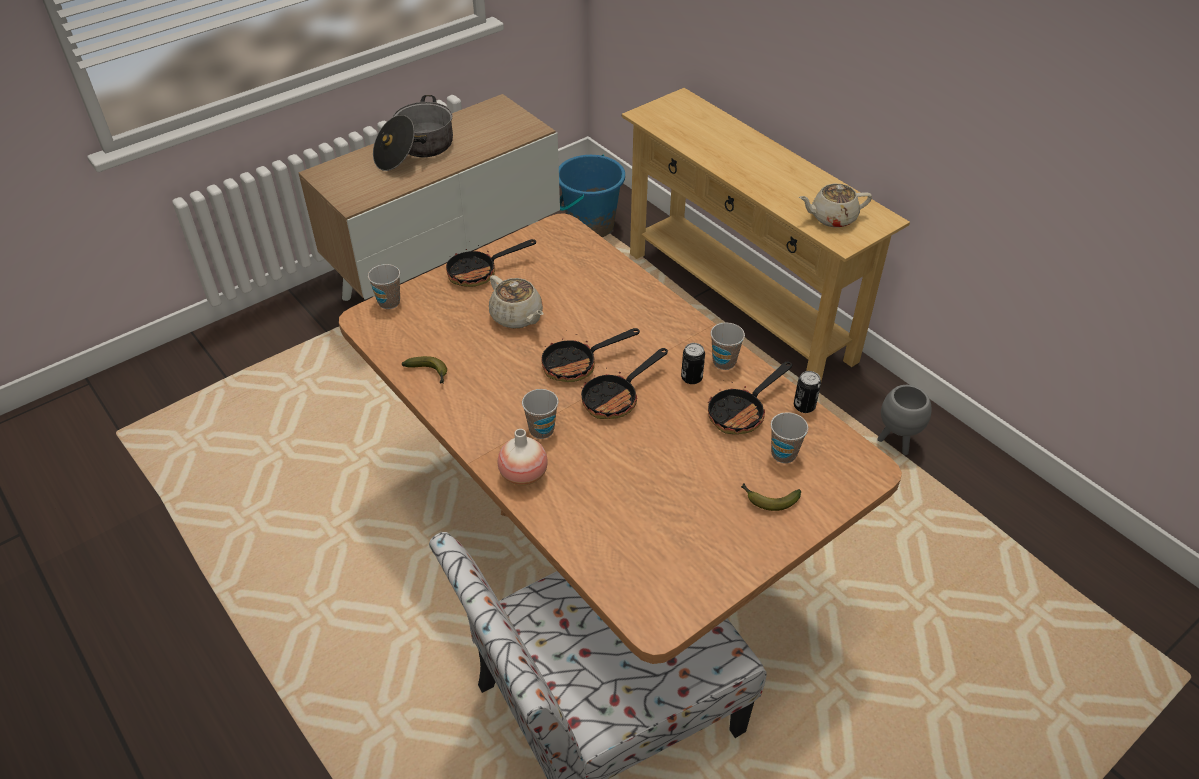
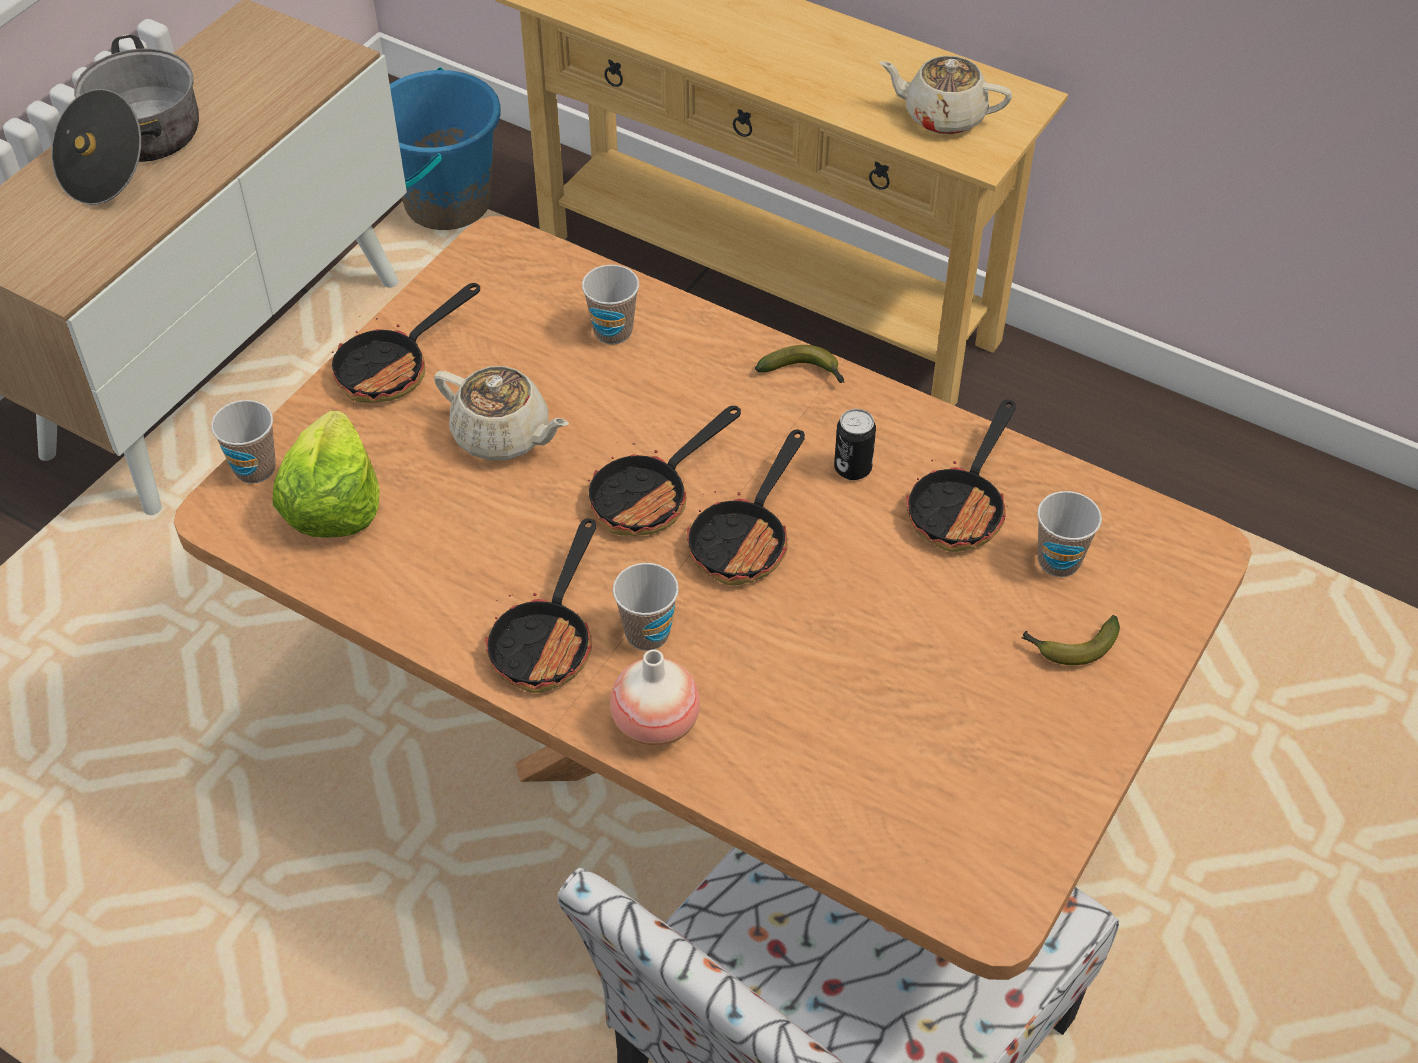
camera: 20 degrees left, 5 degrees up
(417, 327) = (332, 504): none -> lettuce
(429, 373) = (398, 585): banana -> banana (804, 373)
(489, 419) = (547, 640): none -> frying pan
(724, 362) = (892, 425): cup -> cup (613, 331)
(804, 406) = (1053, 468): can -> none
(832, 218) = (942, 116): beige teapot -> beige teapot turned 45 degrees clockwise
(896, 442) = (1113, 464): grey planter -> none

